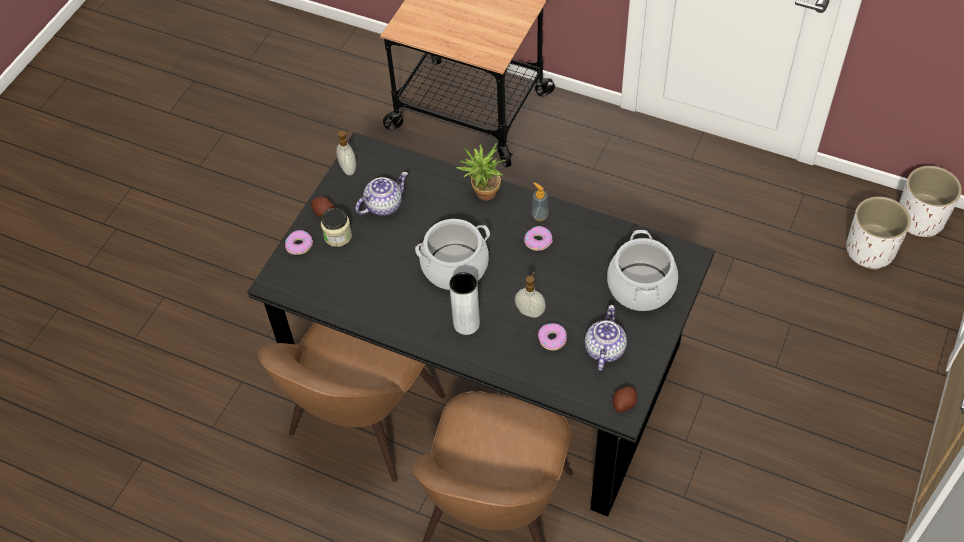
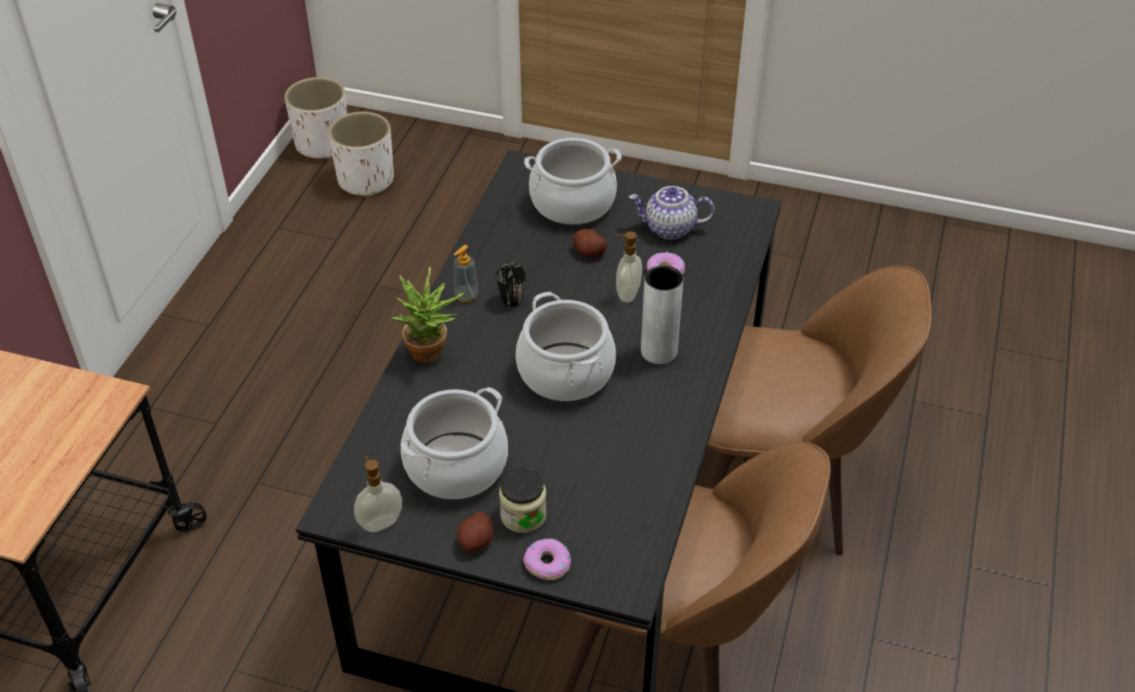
camera: 100 degrees left, 10 degrees down
(384, 205) = (456, 466): teapot -> cooking pot
(538, 241) = (511, 294): donut -> black mug
(623, 403) = (740, 210): potato -> potato (589, 252)

